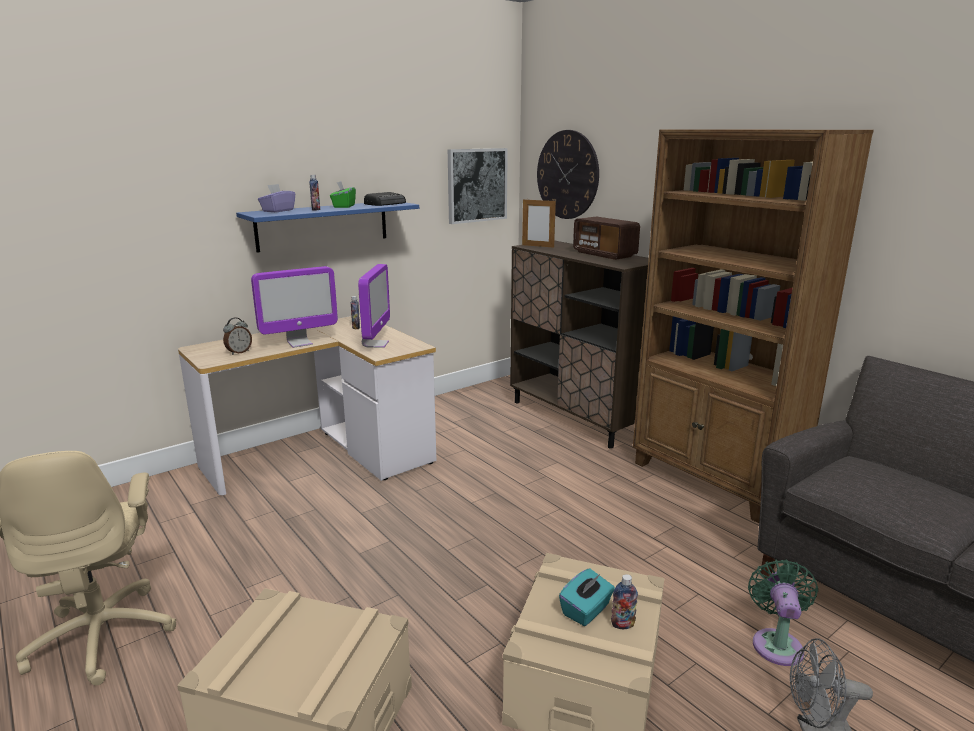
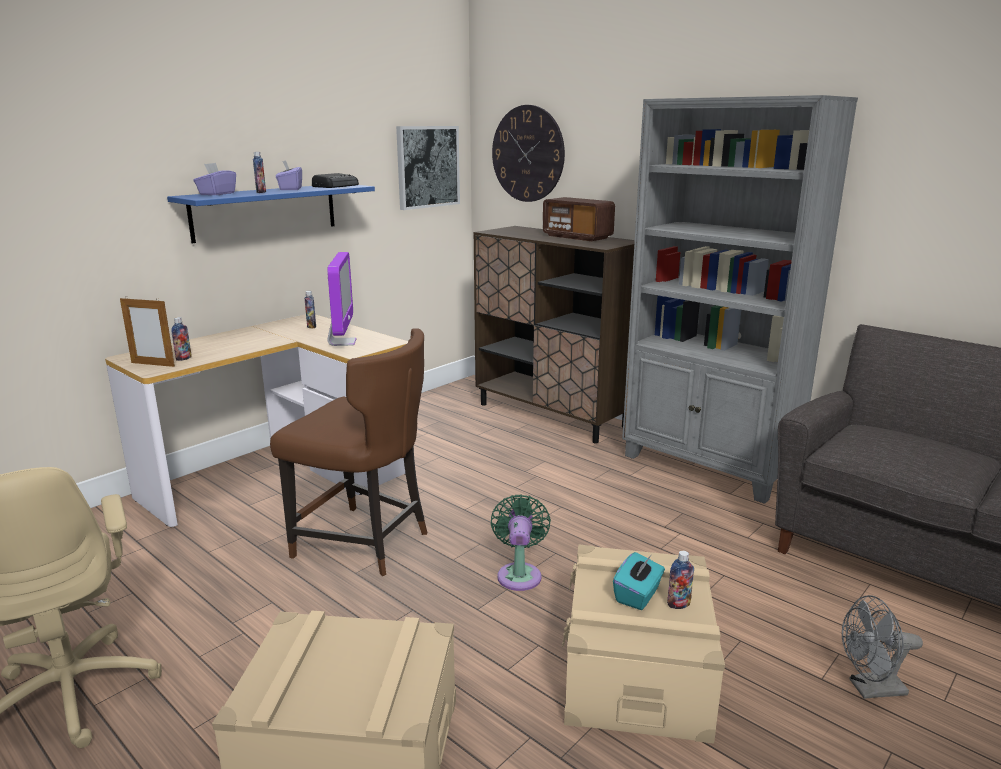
camera: 10 degrees left, 0 degrees up
(239, 352) = (184, 358): alarm clock -> bottle
(299, 343) = (252, 345): monitor -> none
(343, 206) = (290, 189): green tissue box -> purple tissue box
(375, 526) = (365, 543): none -> brown chair
(538, 246) = (502, 231): picture frame -> picture frame (153, 364)
(714, 481) = (708, 467): brown bookcase -> grey bookcase
(777, 643) = (811, 613): green fan -> green fan (519, 574)

